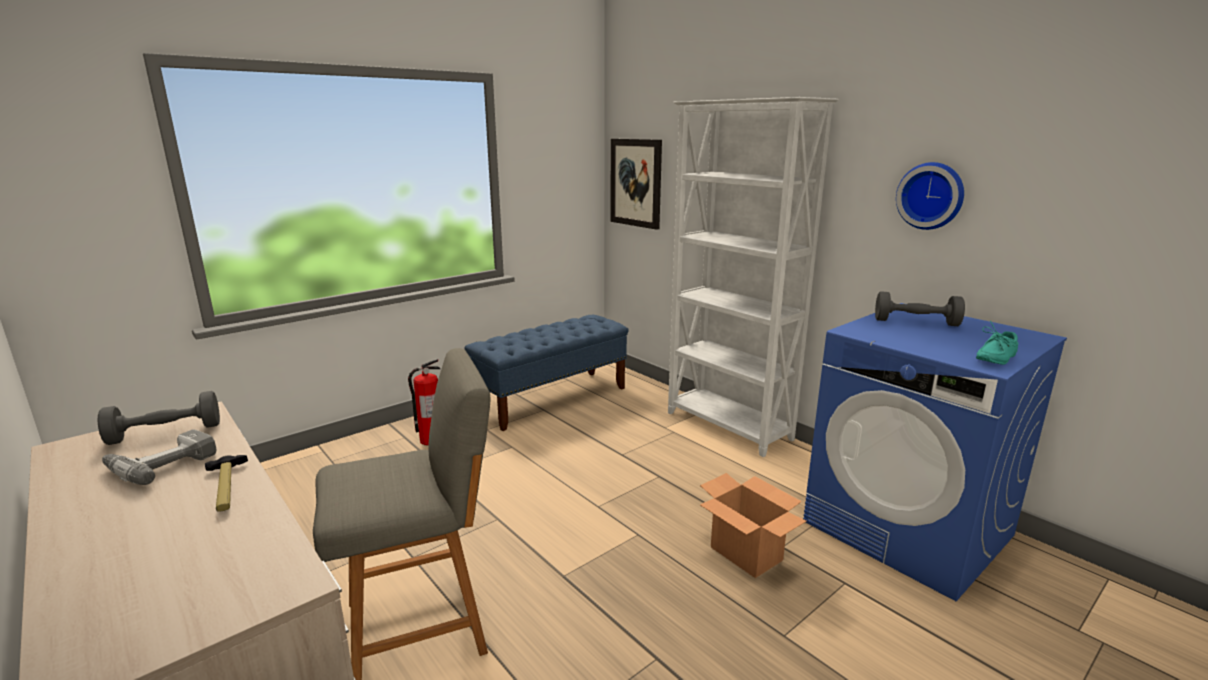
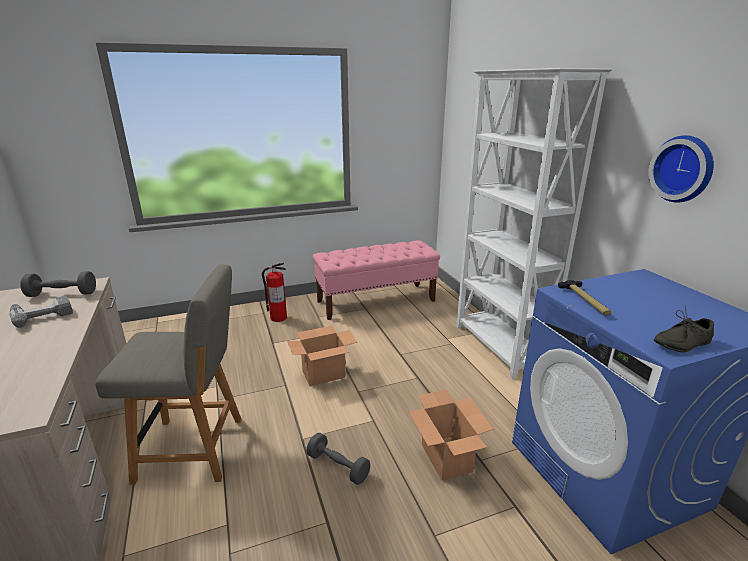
camera: 20 degrees right, 5 degrees up
(226, 488) = (56, 338): hammer -> hammer (585, 301)
(541, 495) = (324, 374): none -> cardboard box
(552, 399) = (376, 301): blue bench -> pink bench
(636, 183) = (461, 137): picture -> none
(916, 322) = (636, 291): grey dumbbell -> grey dumbbell (338, 466)
(993, 358) = (679, 342): turquoise shoe -> grey shoe

